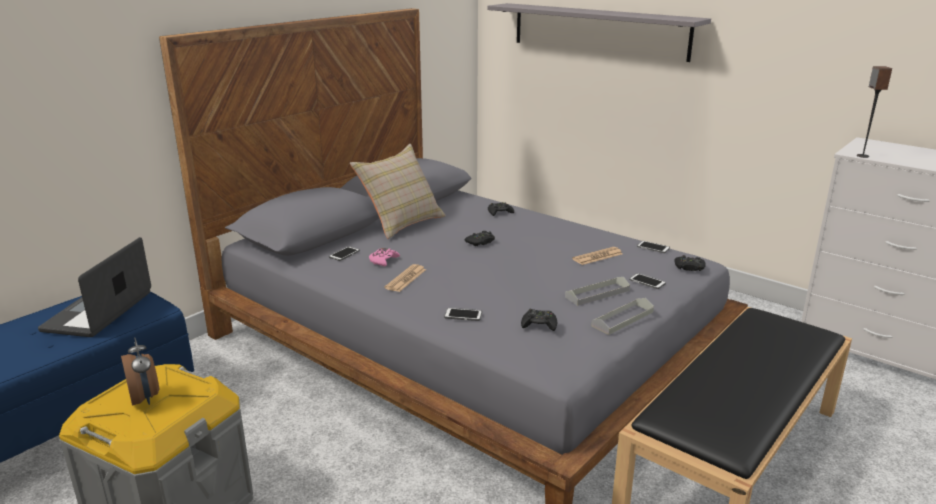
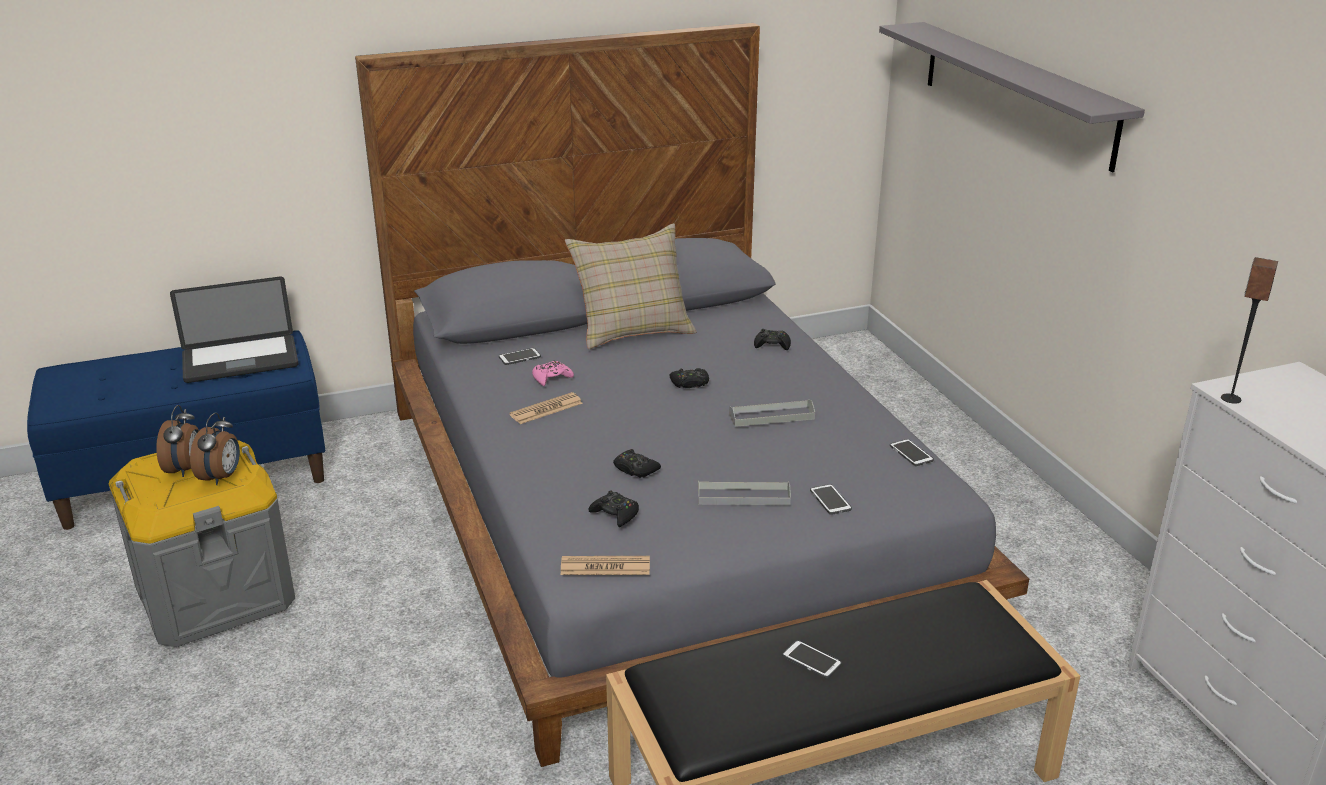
camera: 30 degrees right, 5 degrees up
(98, 311) = (240, 361): laptop -> laptop turned 150 degrees counterclockwise
(188, 394) = (222, 477): none -> alarm clock
(463, 315) = (552, 475): phone -> phone (811, 660)
(597, 256) = (814, 445): newspaper -> newspaper (605, 567)
(622, 319) = (729, 539): grey tray -> grey tray (771, 416)
(689, 267) = (920, 497): black game controller -> black game controller (635, 469)

